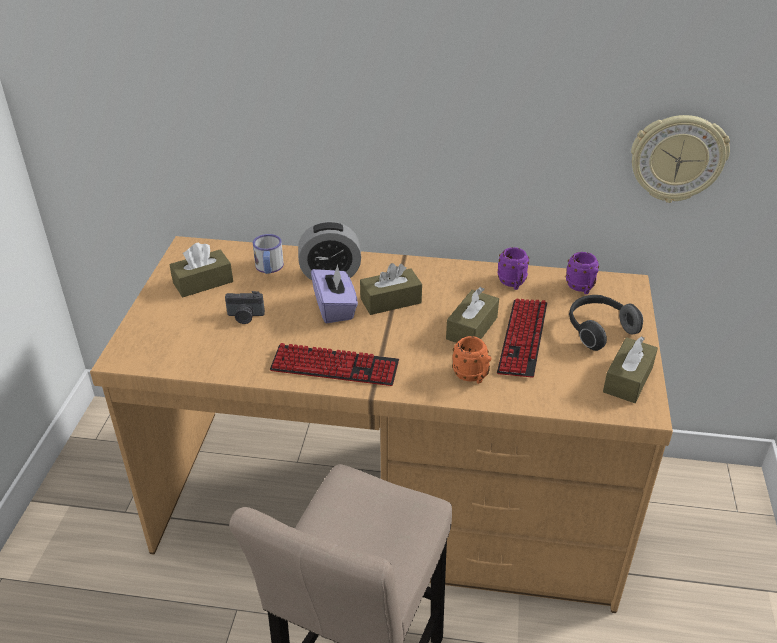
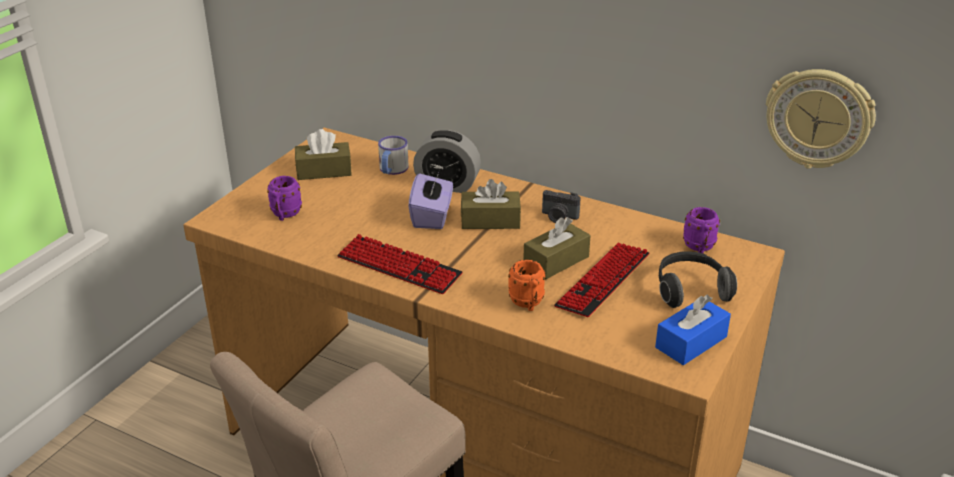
camera: 20 degrees right, 5 degrees down
(245, 317) = (343, 207): camera -> camera (559, 217)
(513, 284) = (627, 229): purple mug -> purple mug (284, 215)
(628, 379) = (691, 342): brown tissue box -> blue tissue box

